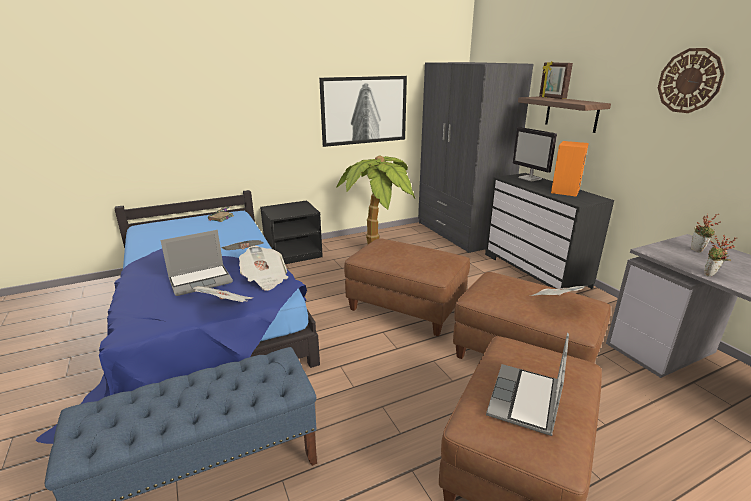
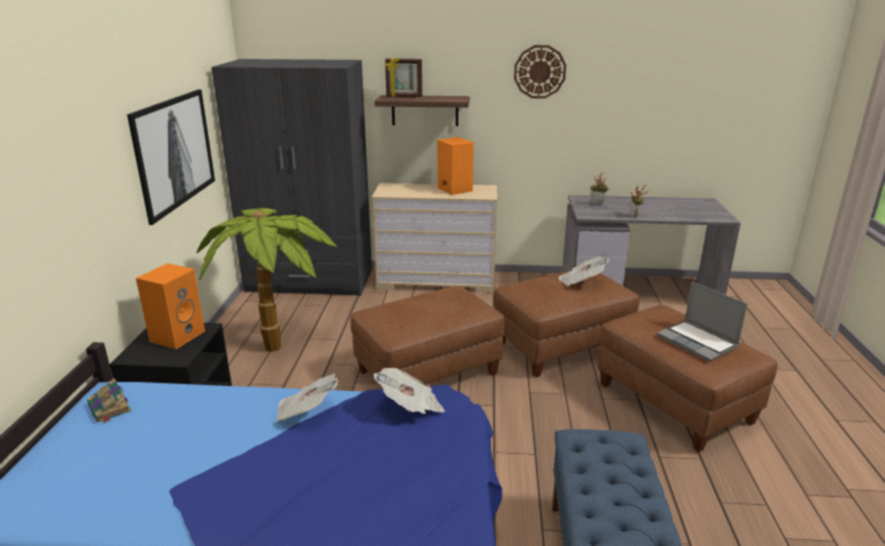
camera: 60 degrees left, 0 degrees up
(201, 280) = (363, 458): laptop -> none
(226, 306) = (459, 449): newspaper -> none
(297, 208) = (177, 335): none -> orange speaker
(530, 178) = (401, 187): monitor -> none
(535, 270) = (436, 280): black dresser -> beige dresser

